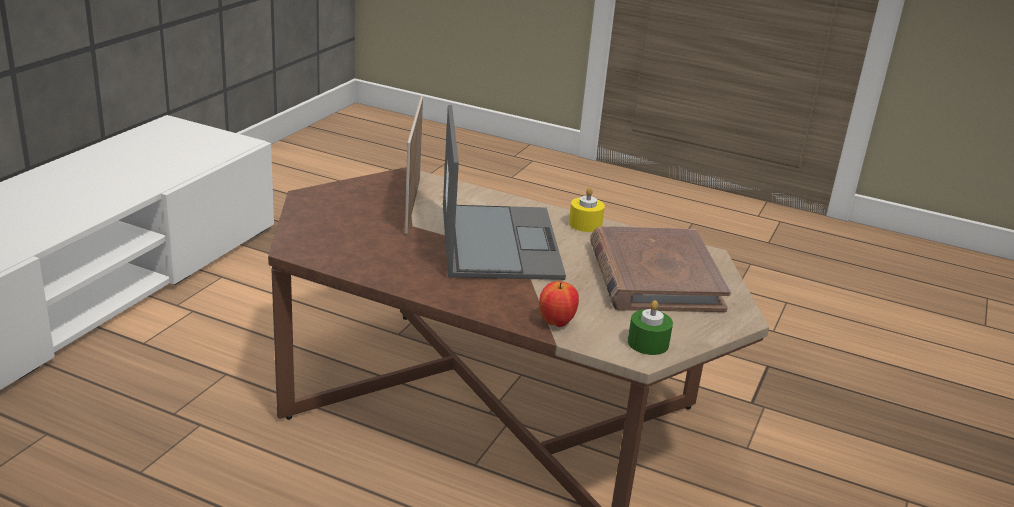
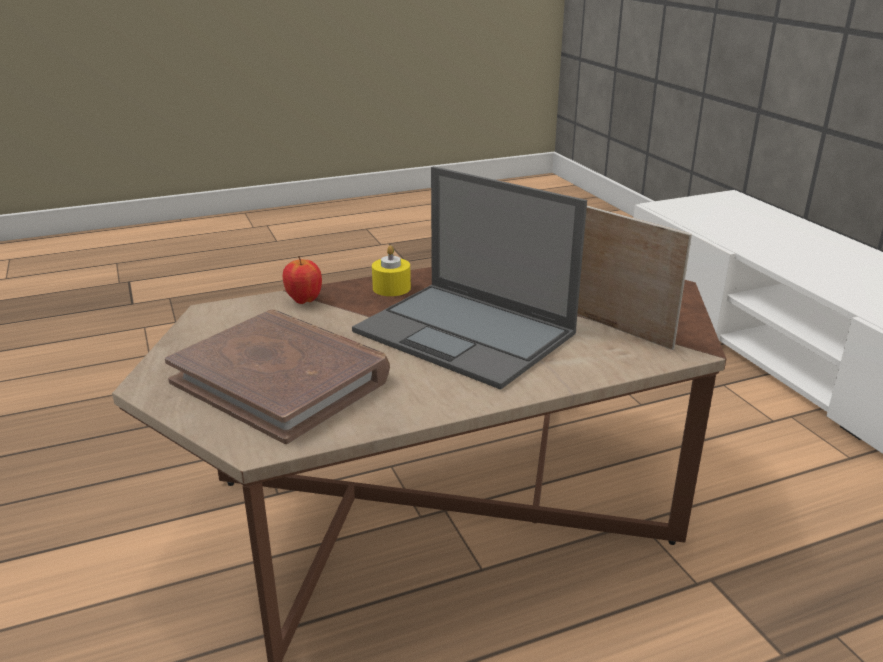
camera: 135 degrees right, 0 degrees up
(585, 224) = (439, 400): yellow candle -> yellow candle (391, 288)
(648, 343) = (214, 321): green candle -> none

